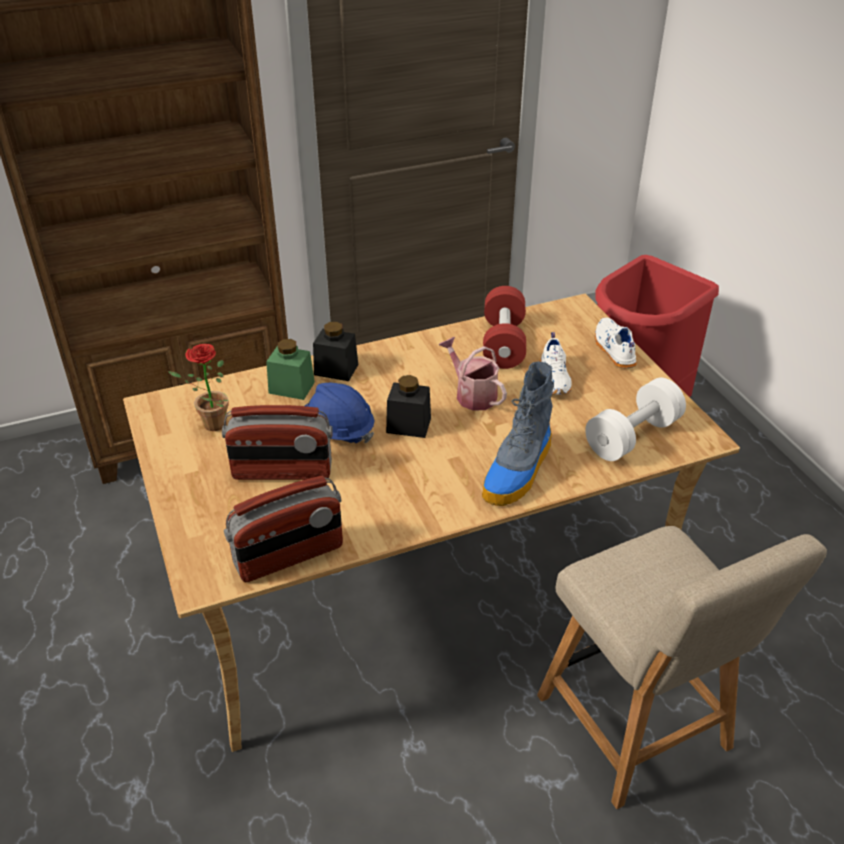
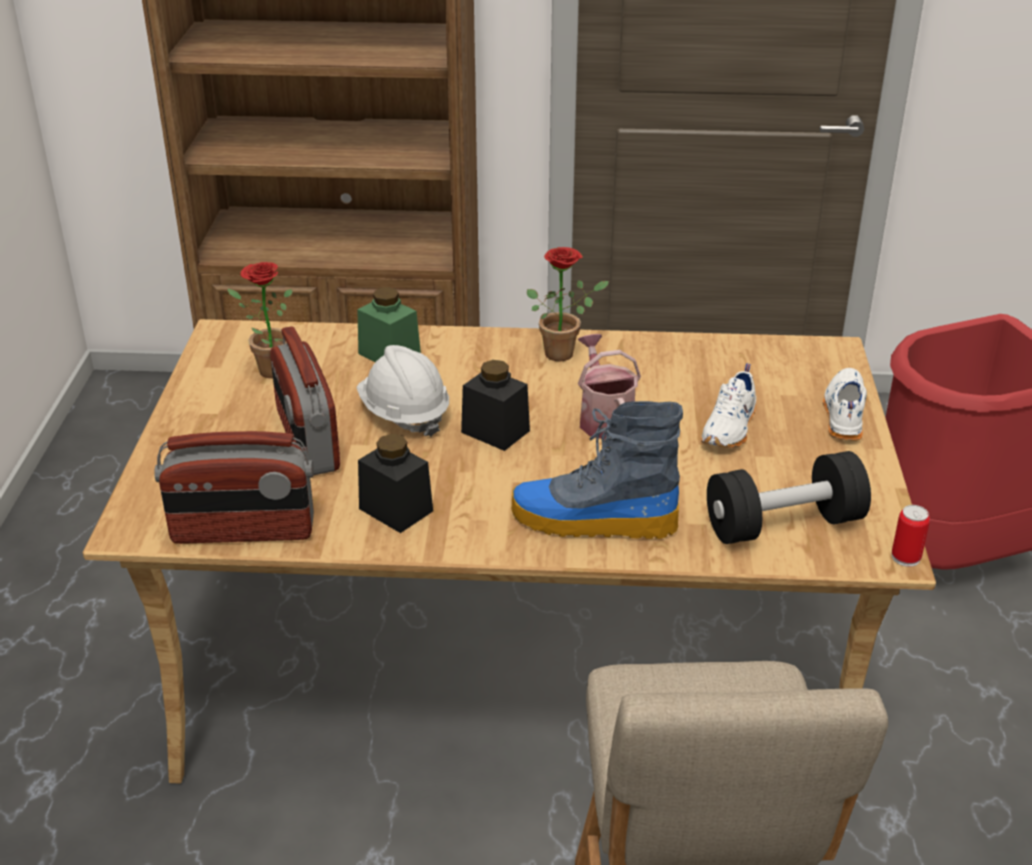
camera: 25 degrees right, 5 degrees down
(282, 472) = (306, 441): radio -> radio turned 45 degrees clockwise
(336, 369) = (457, 348): black jar -> black jar (396, 510)
(336, 431) = (404, 414): blue hard hat -> white hard hat
(411, 353) = (564, 352): none -> potted plant
(503, 343) = (694, 370): red dumbbell -> none
(518, 471) = (592, 521): boot -> boot turned 45 degrees clockwise
(632, 436) = (783, 524): white dumbbell -> black dumbbell
(714, 436) = (905, 557): none -> can

